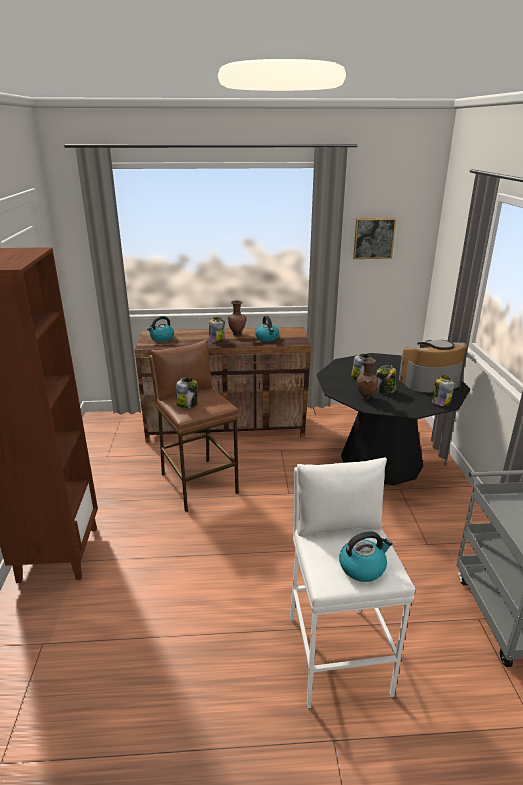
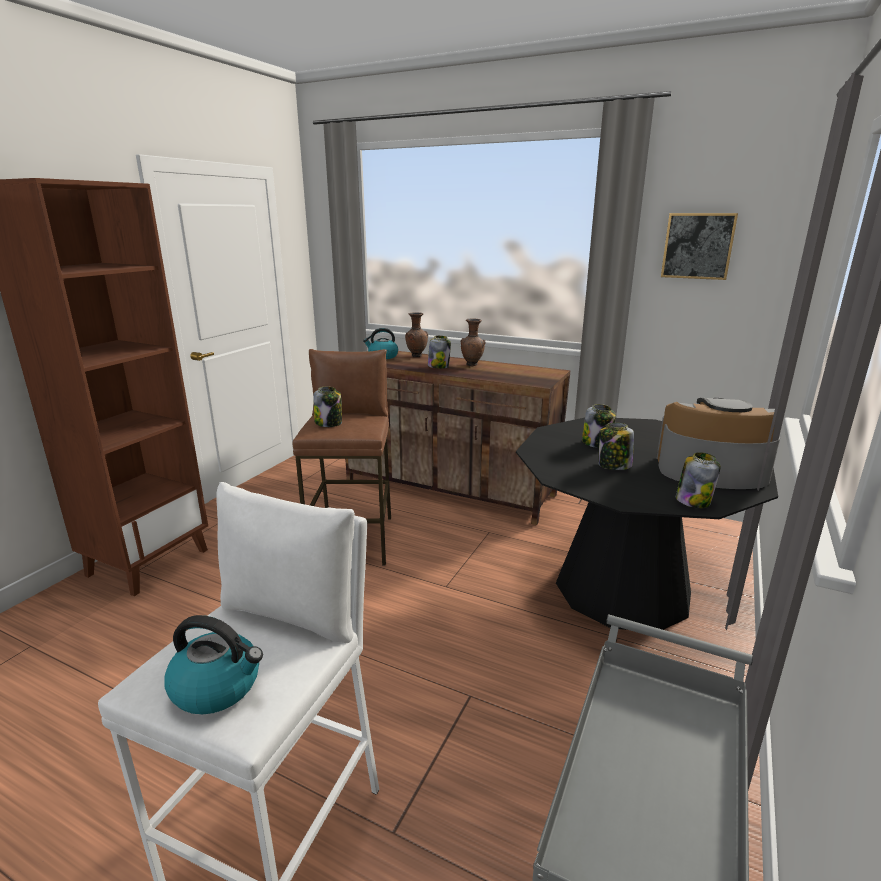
camera: 30 degrees right, 5 degrees down
(267, 338) = (503, 373): kettle -> none
(365, 397) = (570, 466): brown vase -> brown vase (416, 356)

